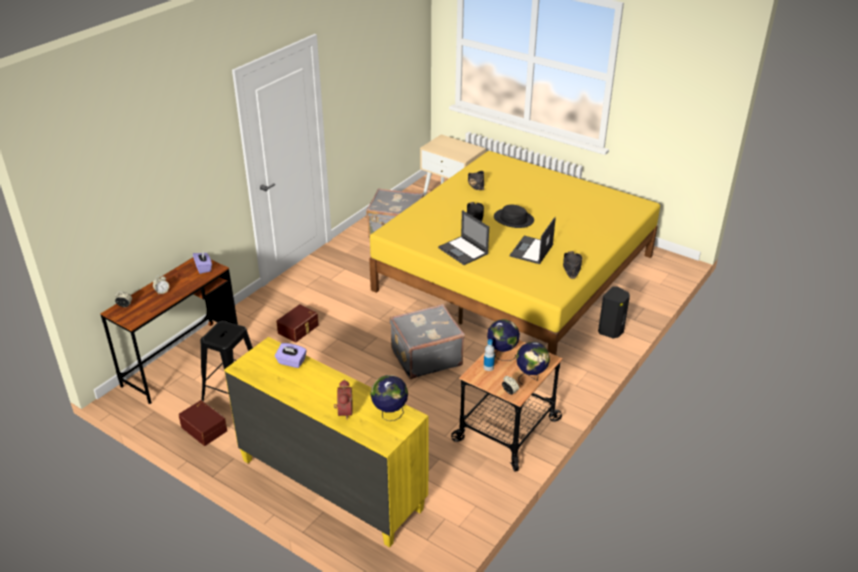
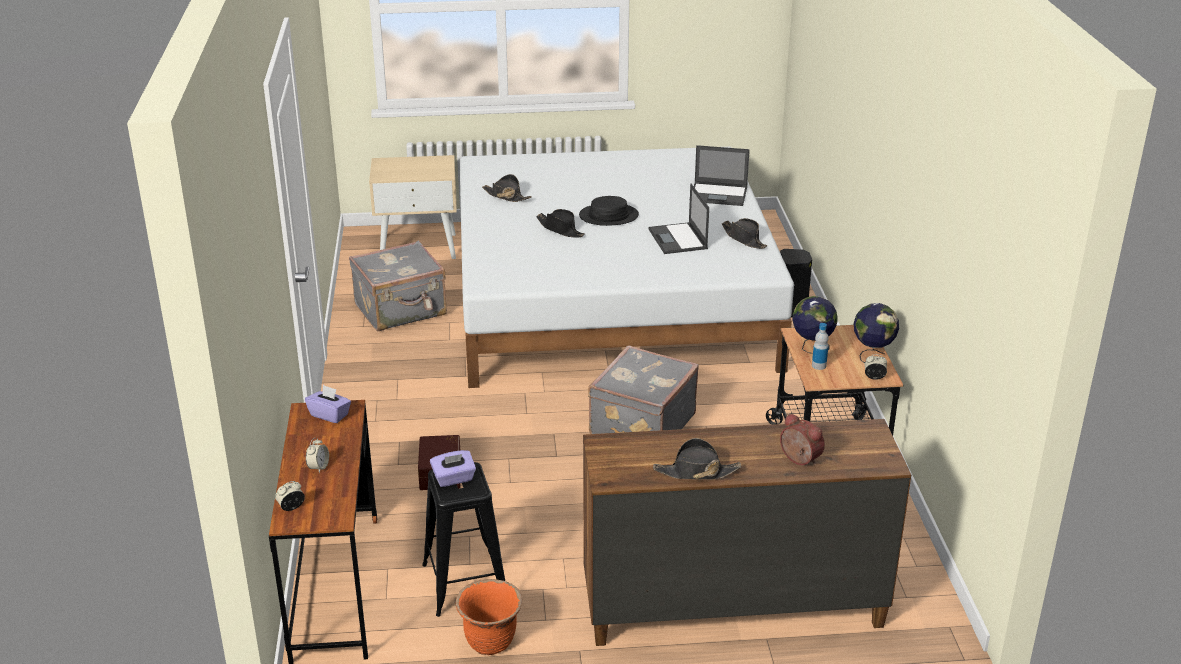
camera: 40 degrees left, 5 degrees down
(205, 428) = (490, 641): brown storage box -> orange planter
(285, 387) = (696, 472): none -> black hat
(291, 362) = (658, 445): purple tissue box -> purple tissue box (454, 479)
(331, 483) = (731, 606): yellow dresser -> brown dresser
(389, 414) = (848, 437): globe -> none
(463, 251) = (606, 269): laptop -> laptop (719, 194)
(515, 273) = (612, 297): yellow bed -> white bed

